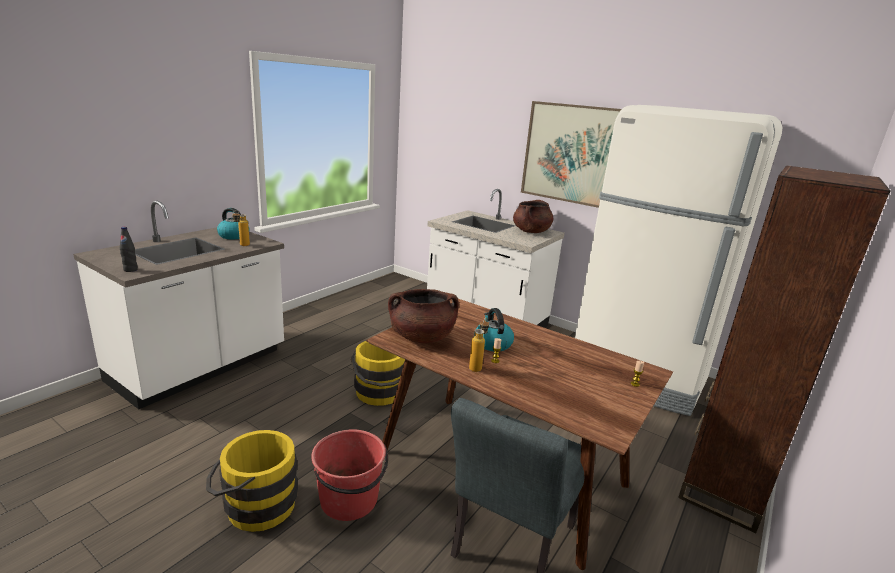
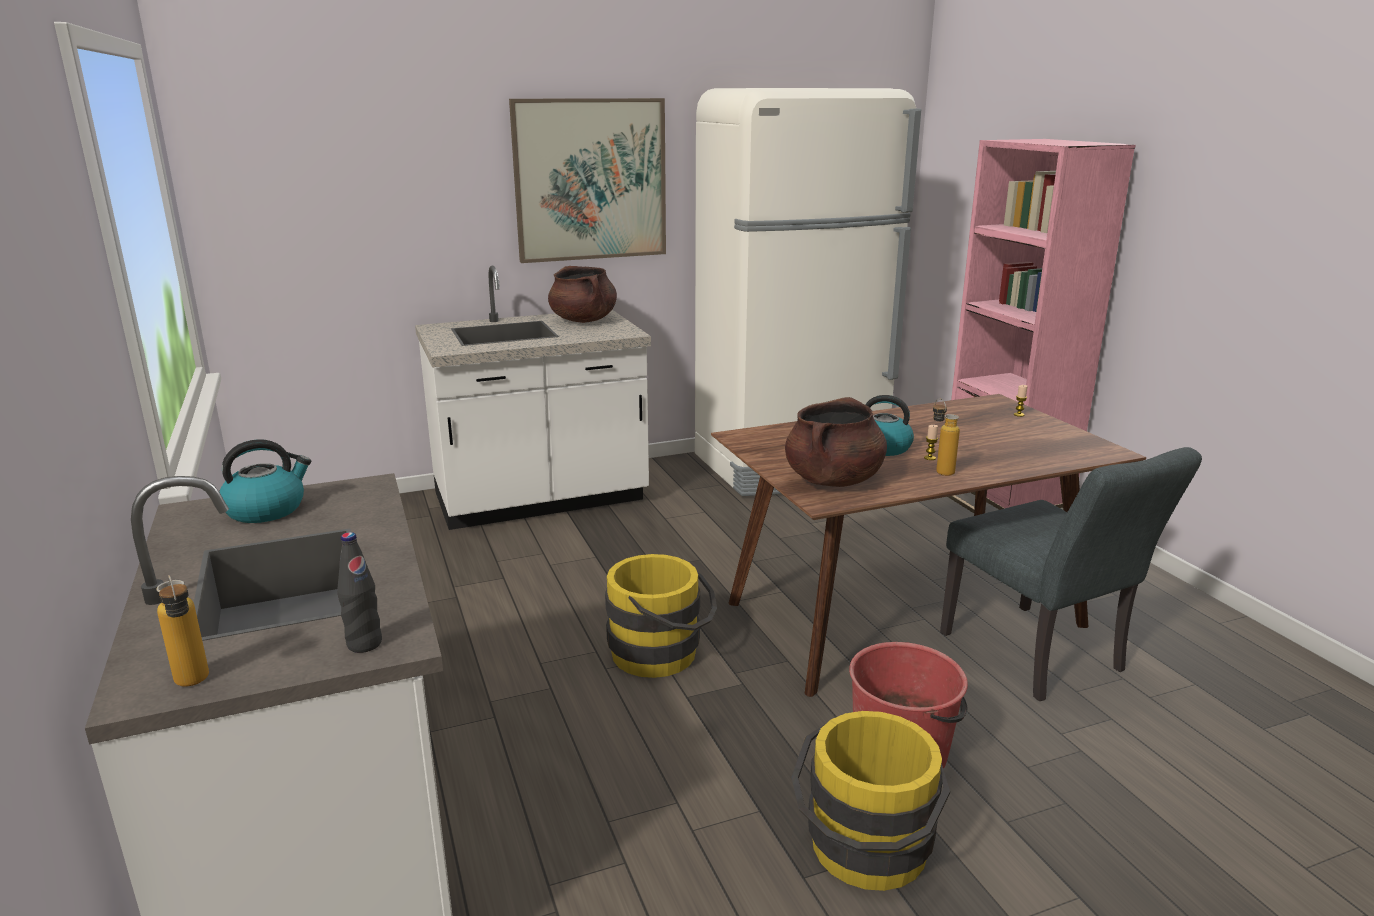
camera: 55 degrees left, 0 degrees up
(242, 246) = (354, 510): bottle -> bottle (194, 685)
(723, 485) = (1003, 507): brown bookcase -> pink bookcase

